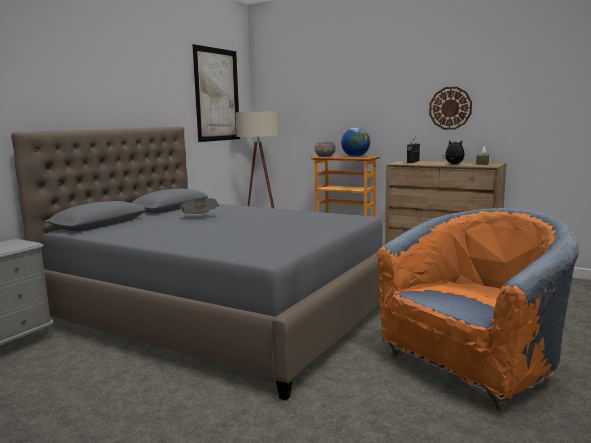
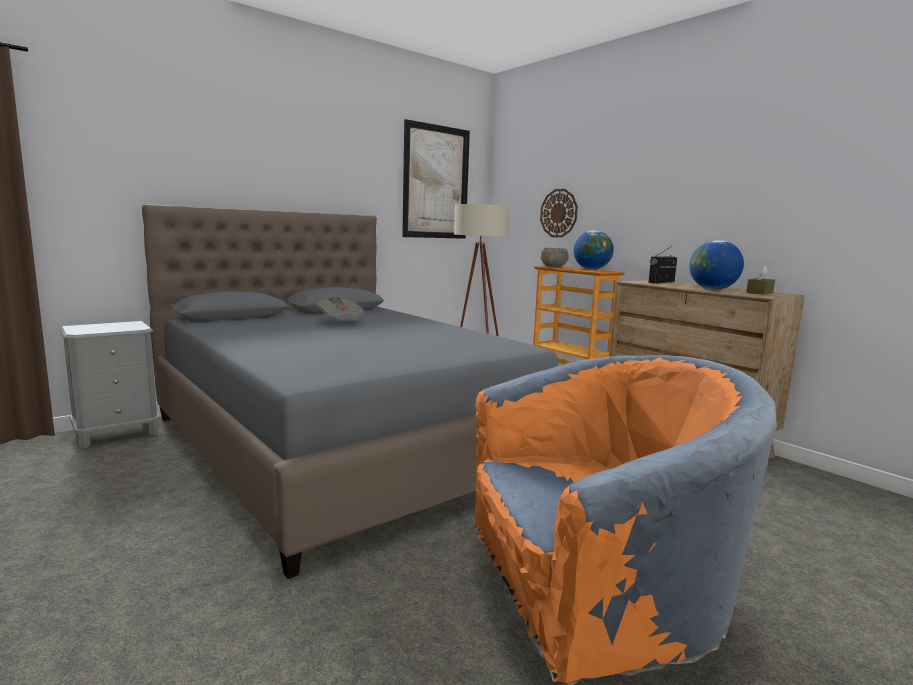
camera: 20 degrees right, 0 degrees up
(450, 108) = (727, 208): wall clock -> wall clock (559, 213)
(453, 164) = (712, 289): plush toy -> globe

